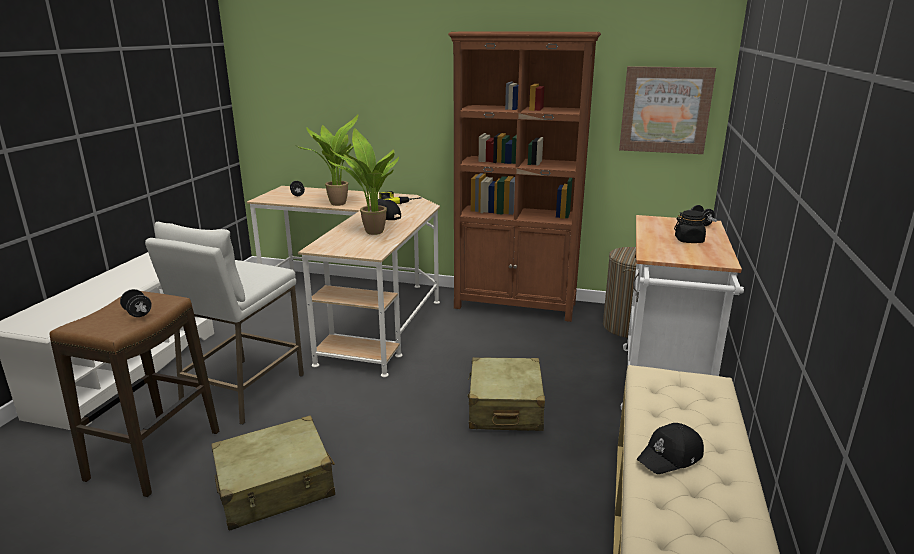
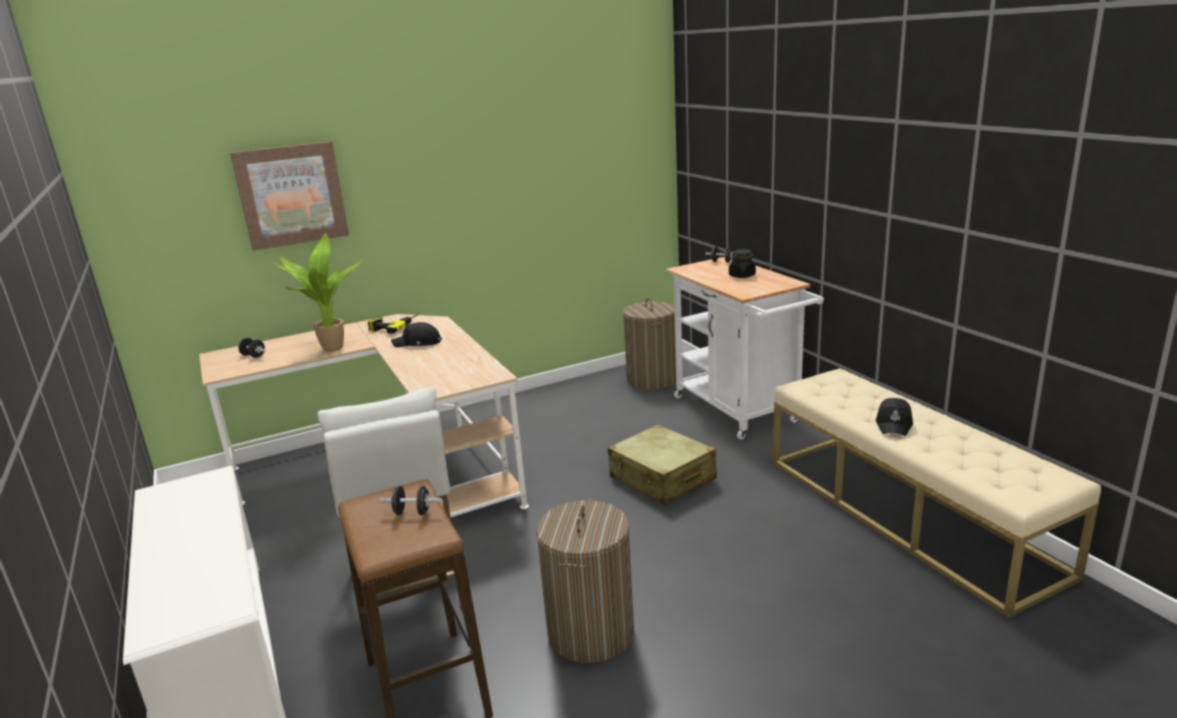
camera: 40 degrees left, 0 degrees up
(276, 486) = (591, 632): beige suitcase -> laundry basket
(371, 233) = (445, 361): potted plant -> none
(516, 305) = (538, 400): brown bookcase -> none
(665, 110) = (628, 168): picture -> picture (291, 195)

